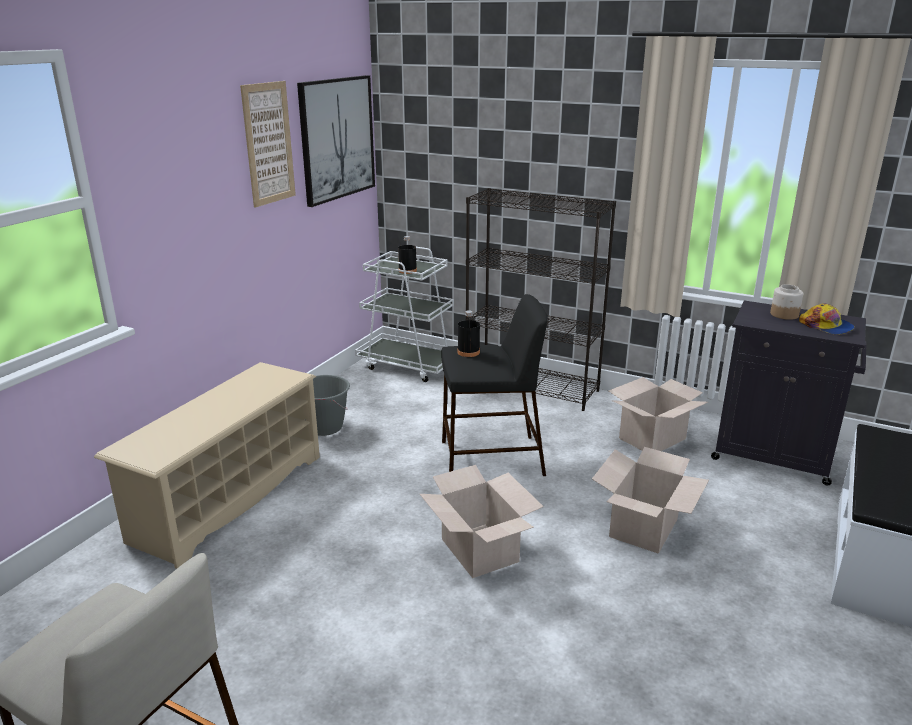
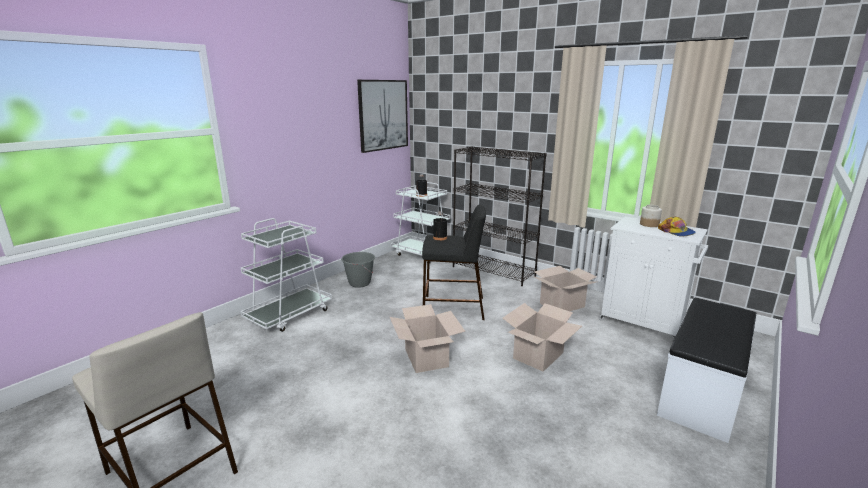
camera: 10 degrees right, 5 degrees down
(229, 497) = (289, 315): beige shoe rack -> white cart
(268, 143) = (336, 112): picture -> none
(775, 456) = (644, 322): black cabinet -> white cabinet

